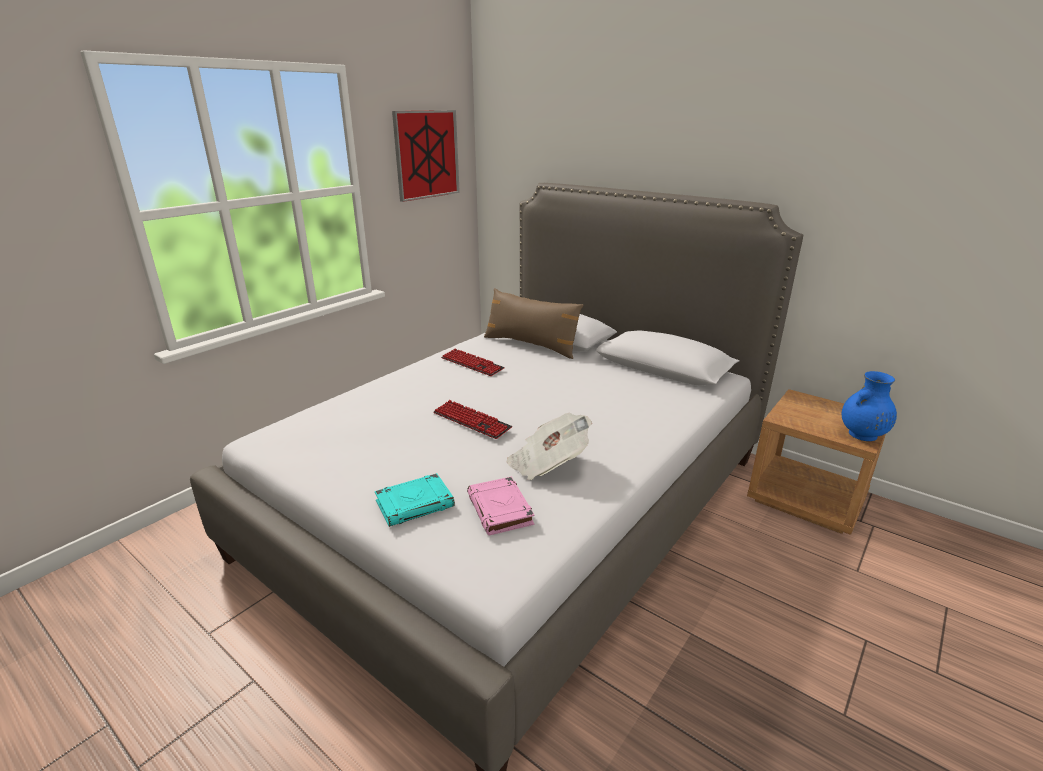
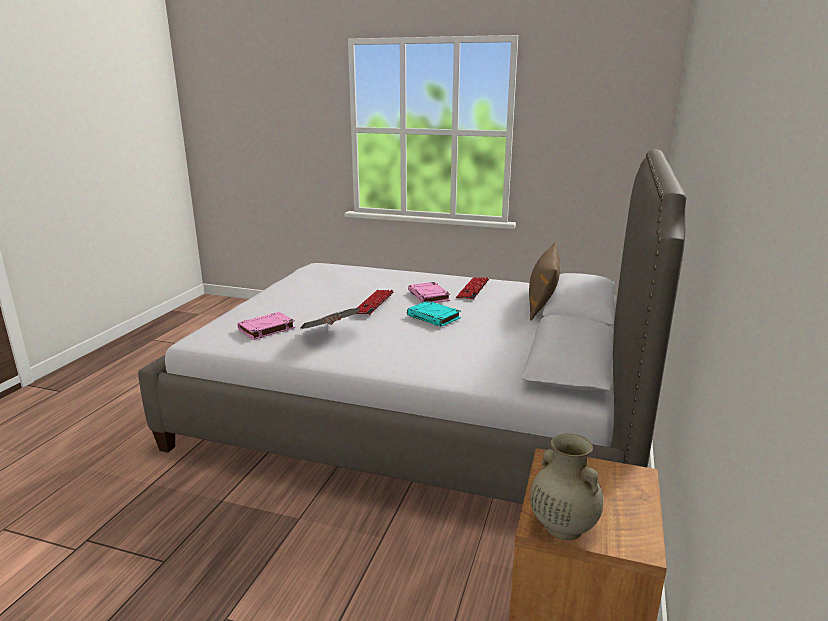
camera: 70 degrees right, 5 degrees down
(415, 504) = (265, 308): turquoise book -> turquoise book (434, 317)
(426, 154) = (598, 113): picture -> none
(473, 387) = (429, 296): none -> pink book
(862, 435) = (562, 526): blue vase -> beige vase

